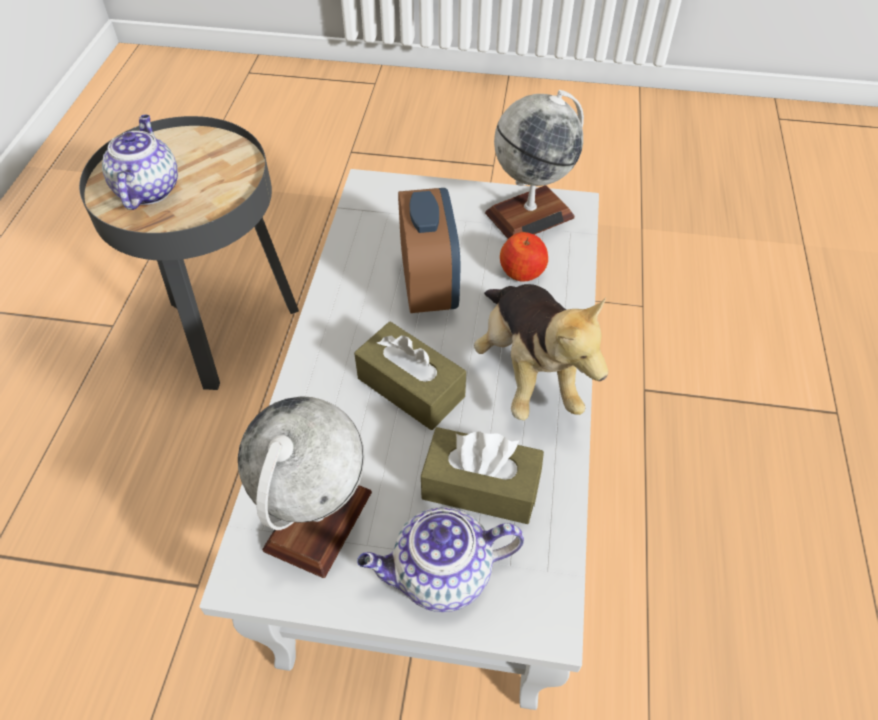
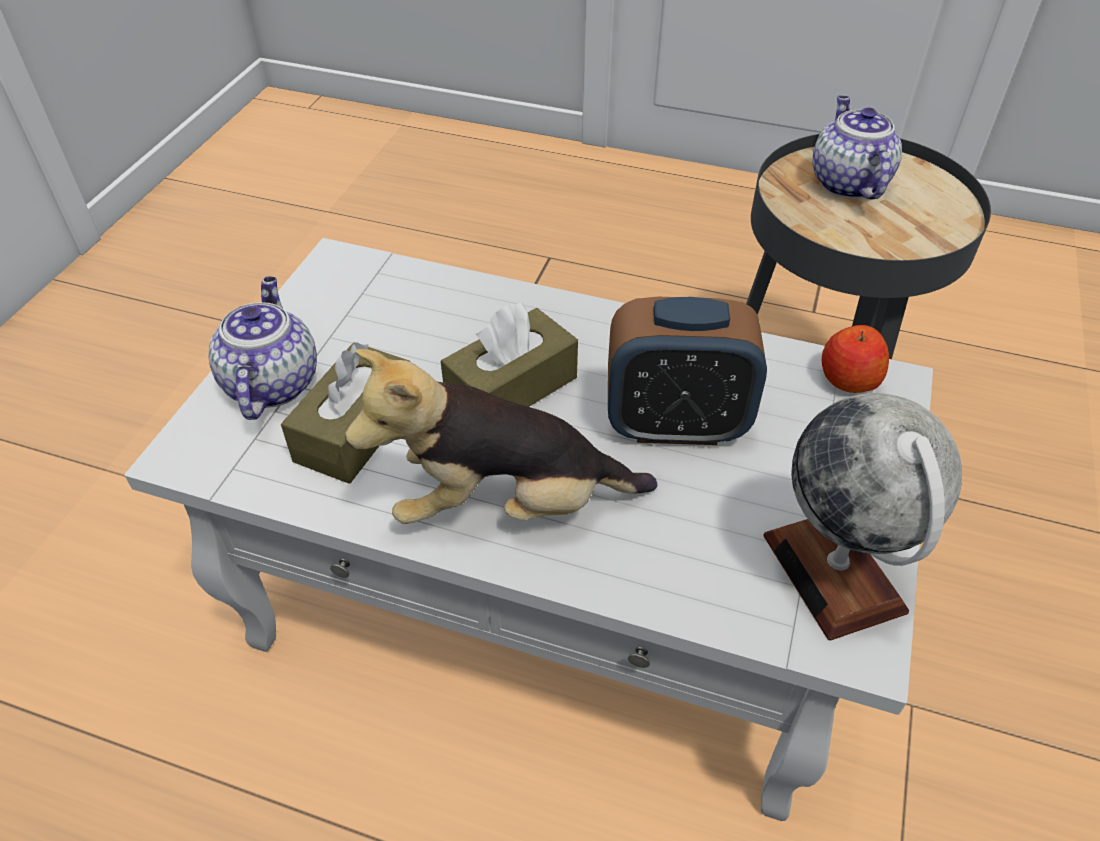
camera: 100 degrees right, 5 degrees down
(148, 189) = (846, 183): teapot -> teapot turned 105 degrees counterclockwise
(318, 521) = (369, 306): globe -> none
(522, 271) = (698, 537): apple -> apple (848, 379)

